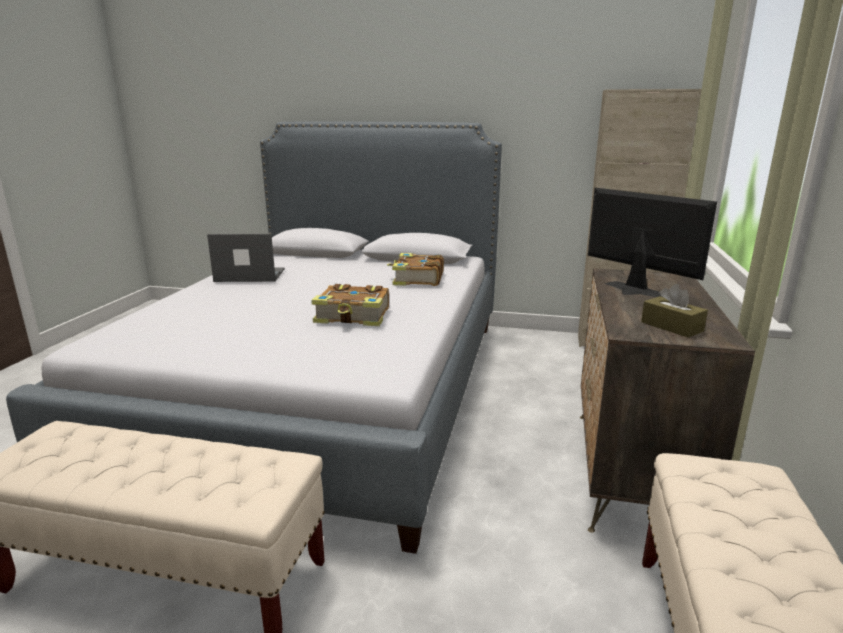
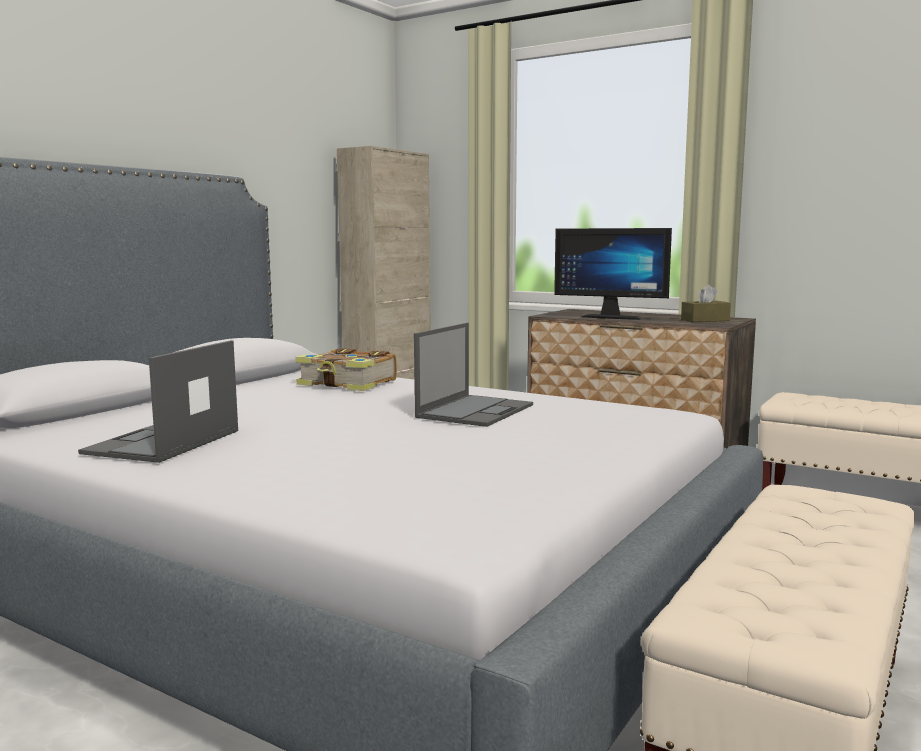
camera: 70 degrees left, 10 degrees down
(353, 316) = (475, 411): book -> laptop
(631, 291) = (611, 317): monitor -> monitor turned 135 degrees counterclockwise

